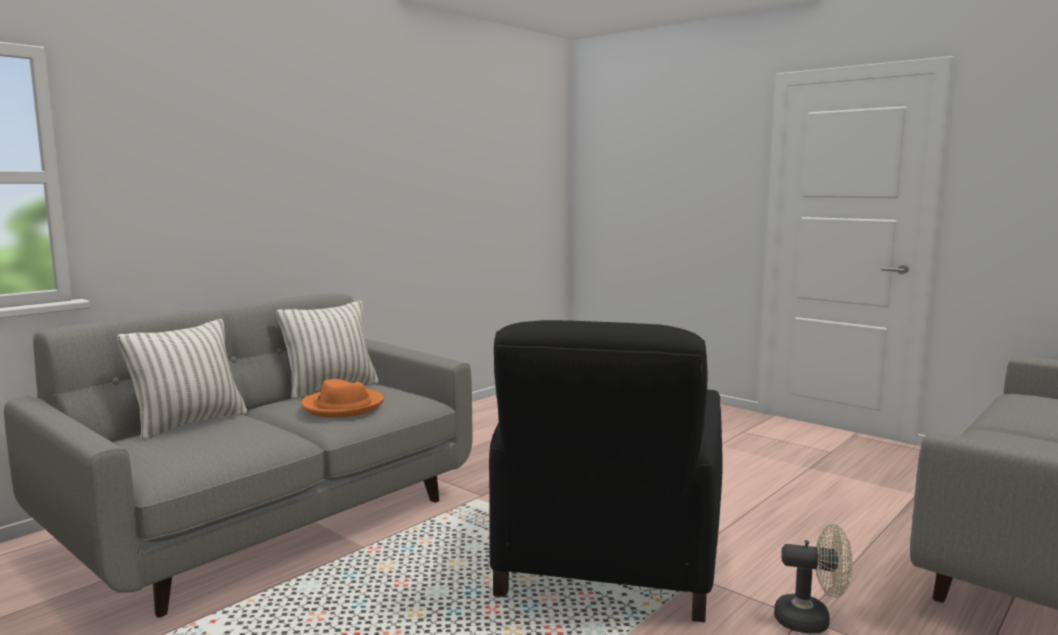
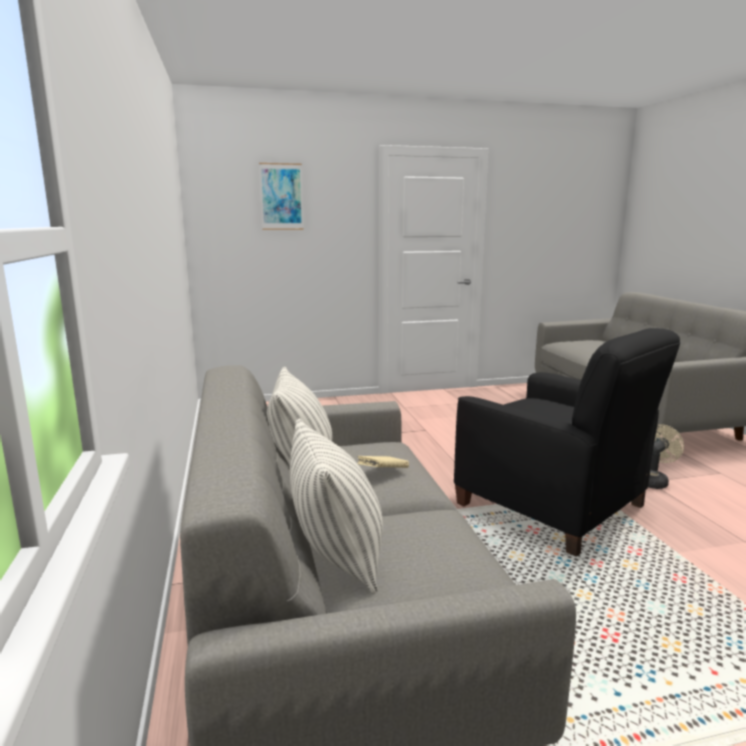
camera: 55 degrees left, 5 degrees up
(343, 406) = (382, 473): orange hat -> beige book
(658, 147) = (281, 196): none -> picture

